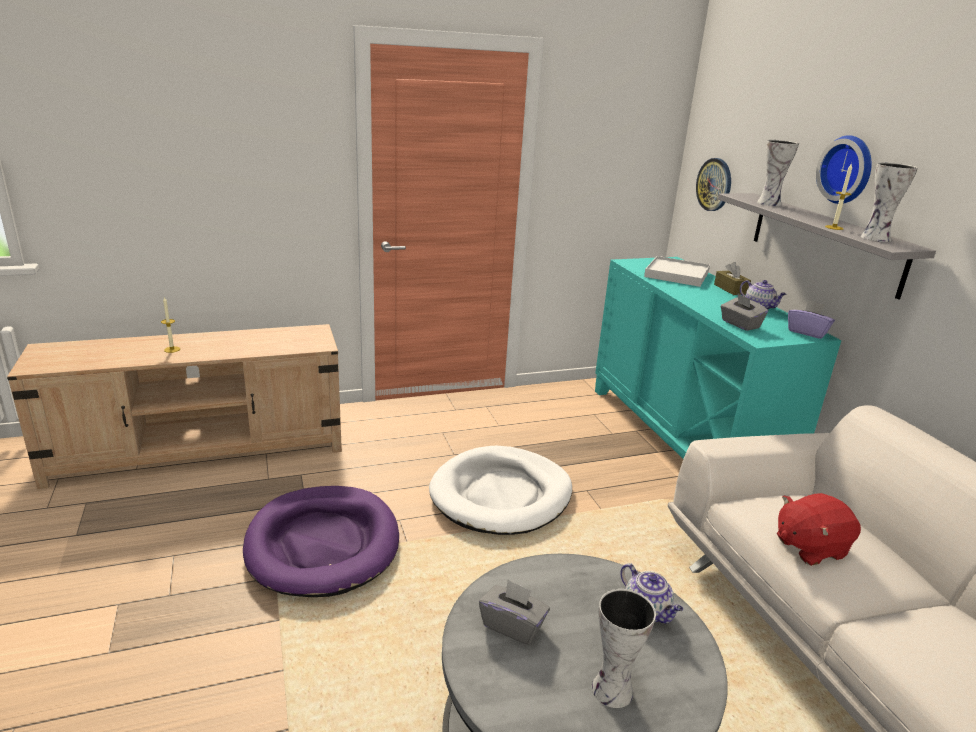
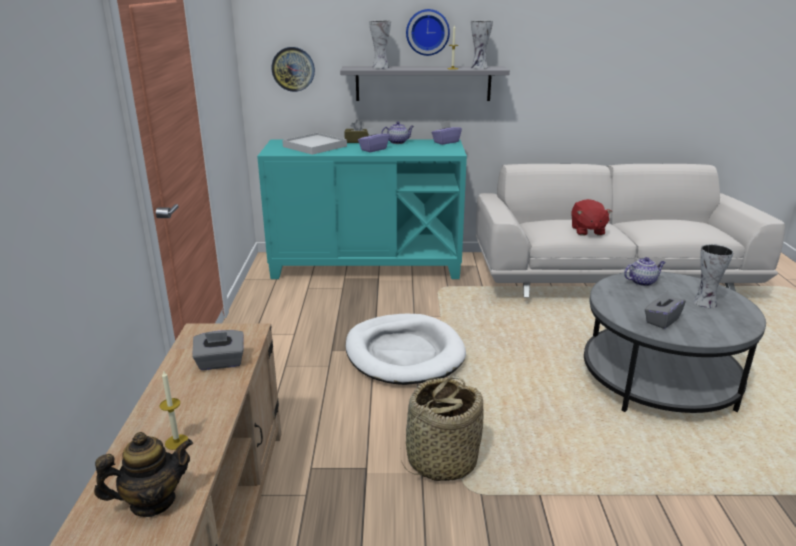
camera: 70 degrees left, 0 degrees up
(113, 355) = (152, 502): none -> teapot
(323, 544) = (441, 460): purple dog bed -> basket
(705, 299) = (373, 149): none -> purple tissue box
(740, 324) = (426, 151): grey tissue box -> grey tissue box (220, 363)

